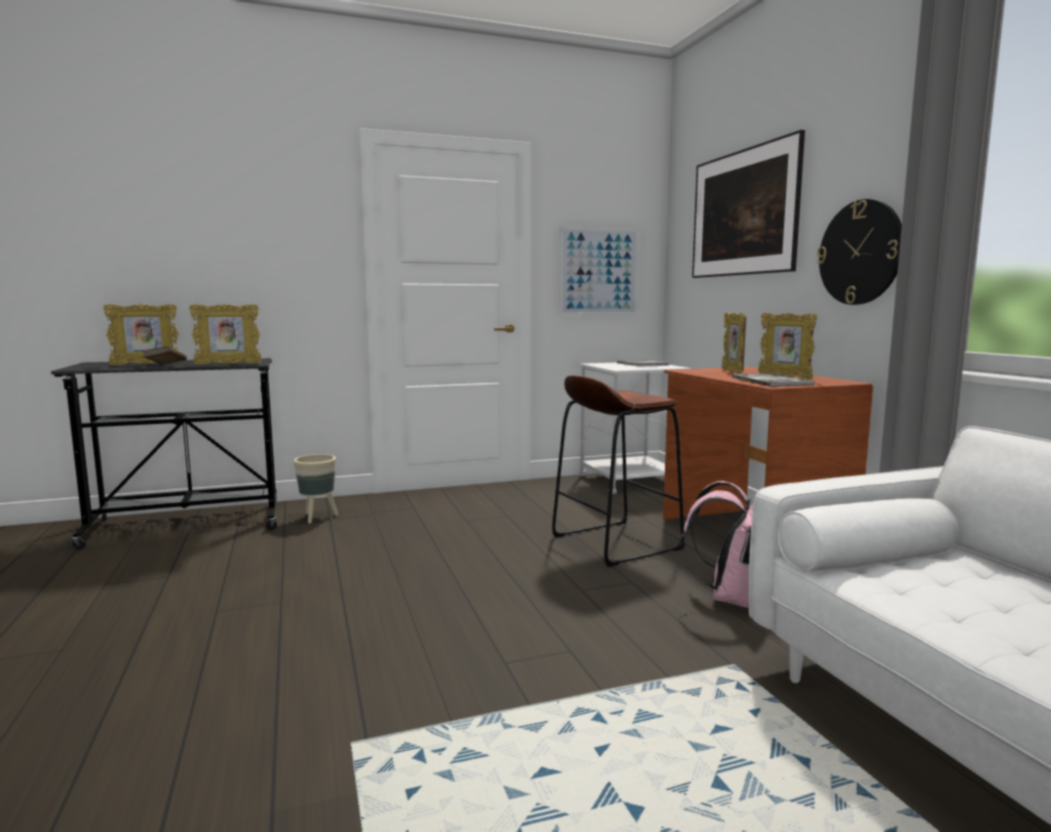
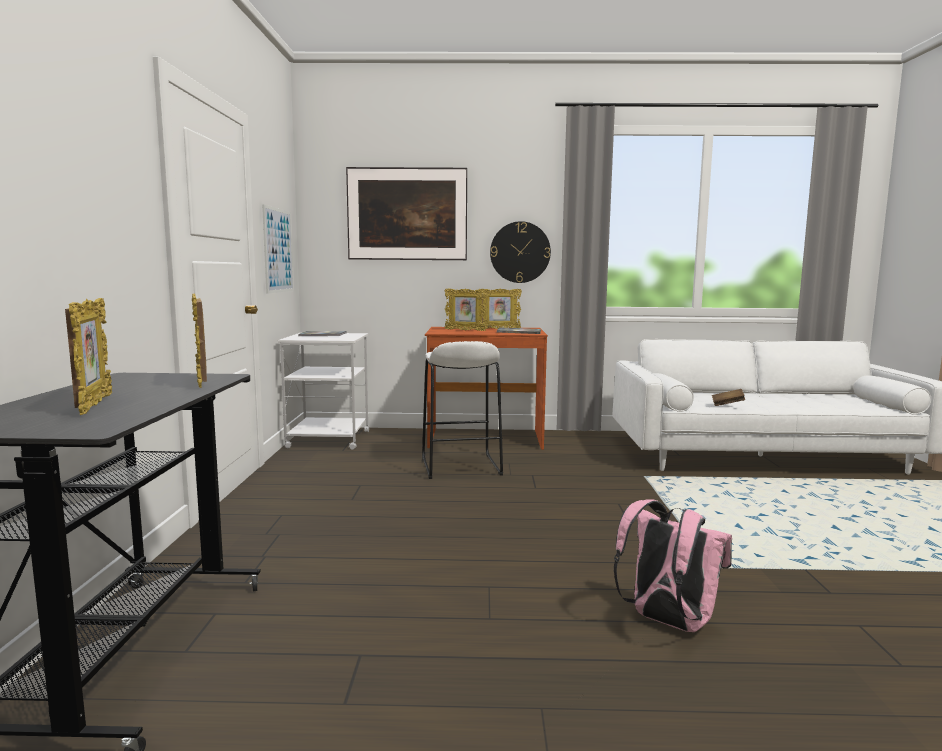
camera: 70 degrees left, 0 degrees up
(165, 366) = (156, 398): brown book -> brown book (727, 405)
(228, 364) = (201, 381): picture frame -> picture frame turned 150 degrees clockwise
(317, 517) = (242, 562): beige planter -> none
(615, 542) = (460, 466): brown stool -> white stool
(729, 597) = (567, 461): pink backpack -> pink backpack (666, 621)

